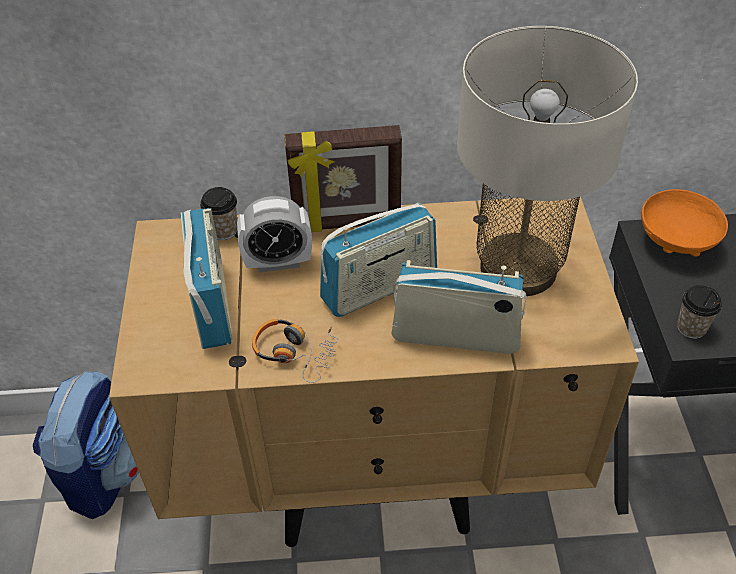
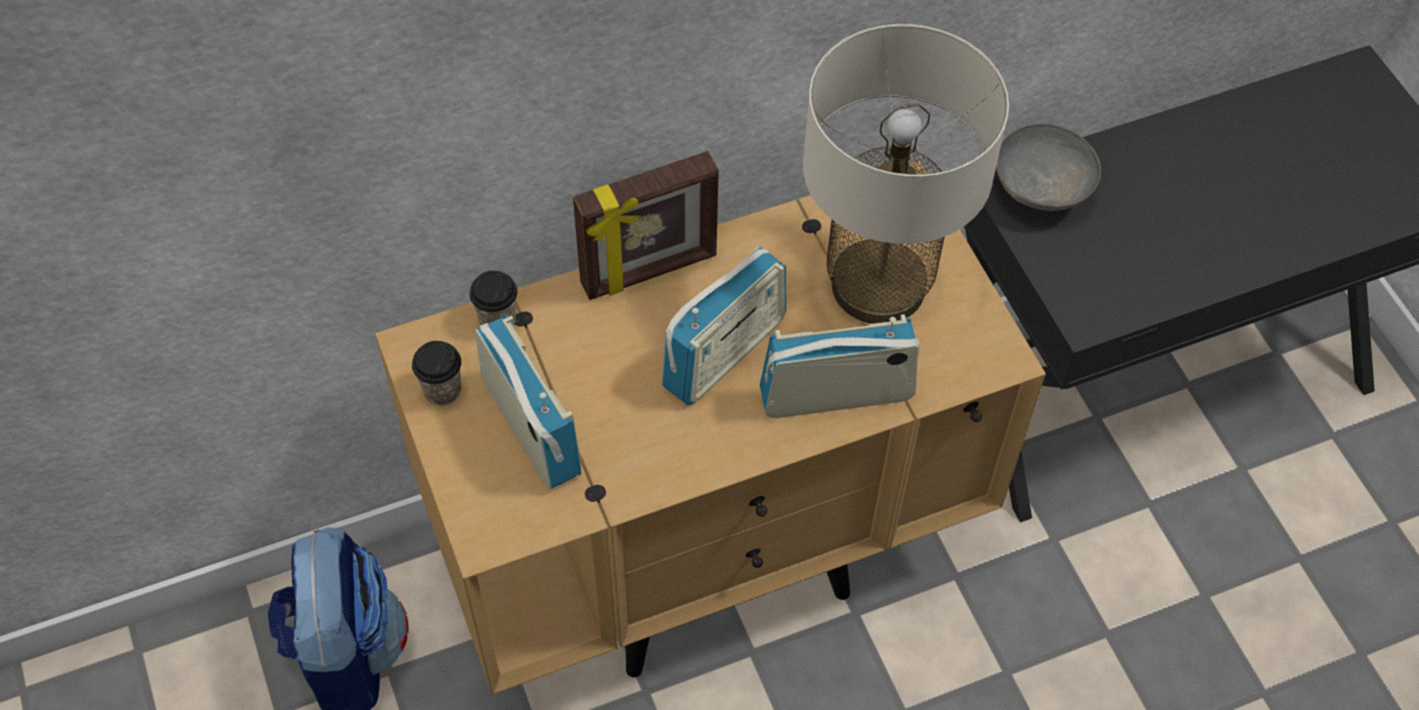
camera: 20 degrees left, 10 degrees up
(278, 262) = (586, 348): alarm clock -> none
(295, 352) = (659, 464): headphones -> none
(674, 242) = (1038, 190): orange bowl -> grey bowl
(691, 328) = (1084, 304): cup -> cup (442, 390)

